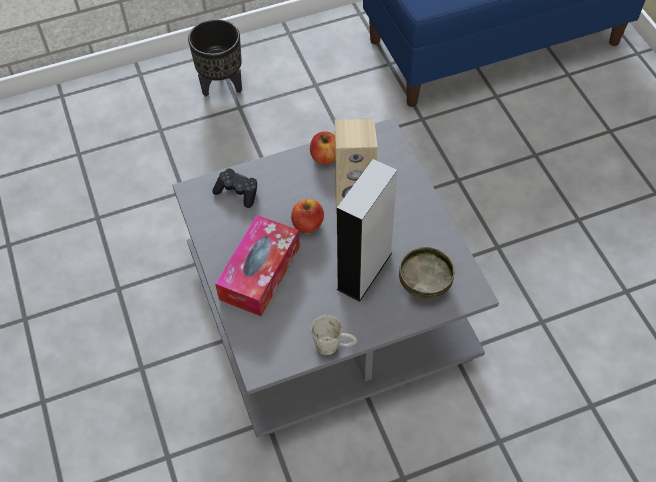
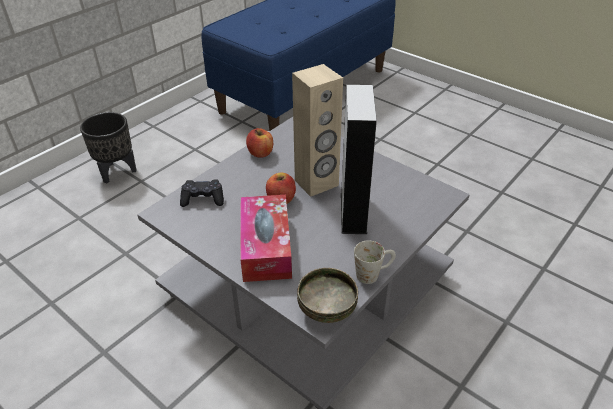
camera: 30 degrees left, 15 degrees down
(424, 283) = (405, 203): bowl -> bowl (326, 309)

